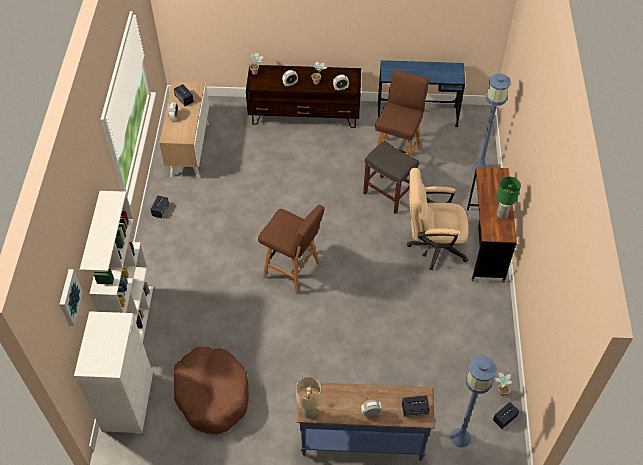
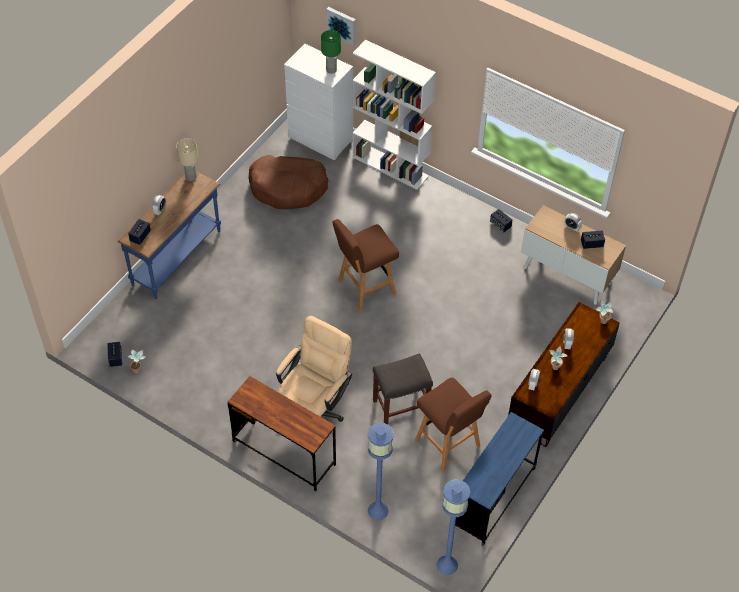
camera: 120 degrees right, 0 degrees up
(461, 437) = (126, 320): blue floor lamp -> blue floor lamp (447, 565)
(502, 214) = (264, 409): green table lamp -> green table lamp (331, 70)

